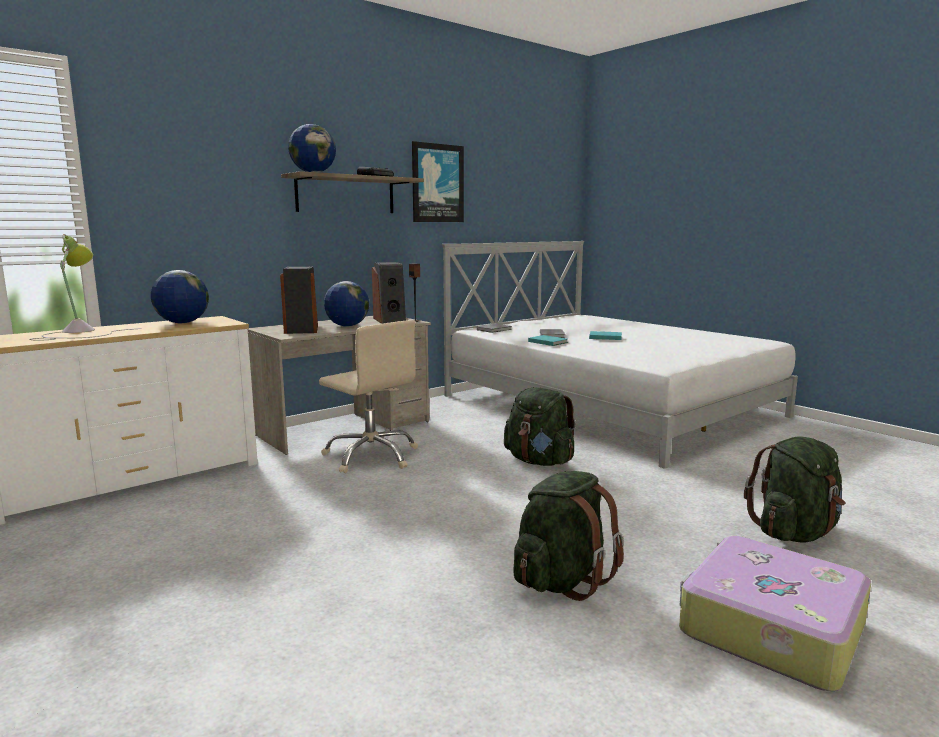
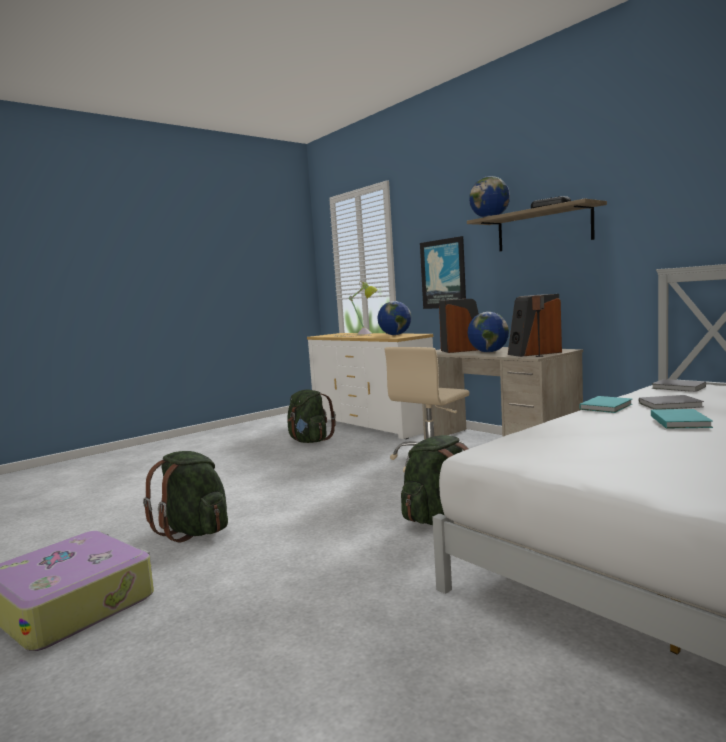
camera: 90 degrees right, 5 degrees down
(437, 183) = (659, 193): picture -> picture (443, 274)
(794, 533) = (216, 660): green backpack -> green backpack (309, 441)

